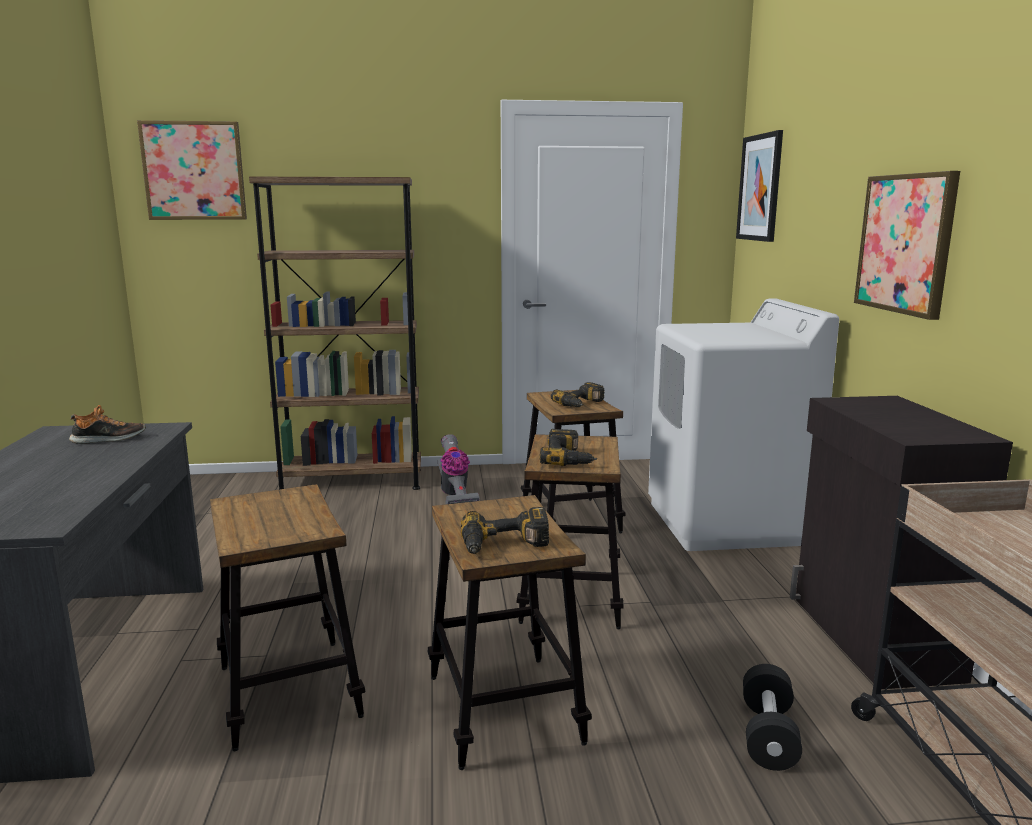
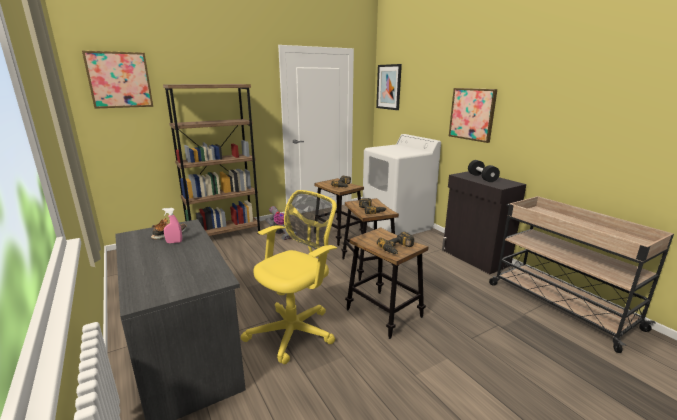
camera: 25 degrees left, 5 degrees up
(92, 452) = (174, 242): none -> pink spray bottle
(289, 691) = (295, 331): stool -> yellow office chair
(768, 735) = (472, 297): black dumbbell -> black dumbbell (482, 178)

